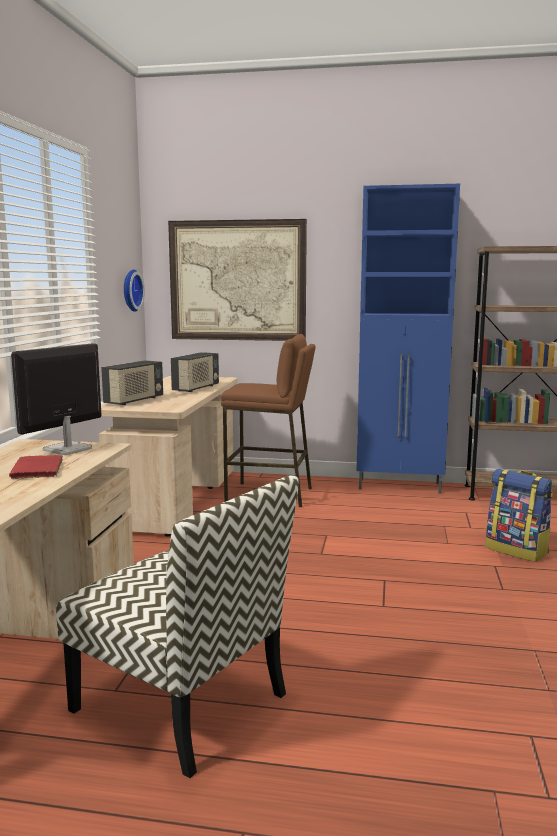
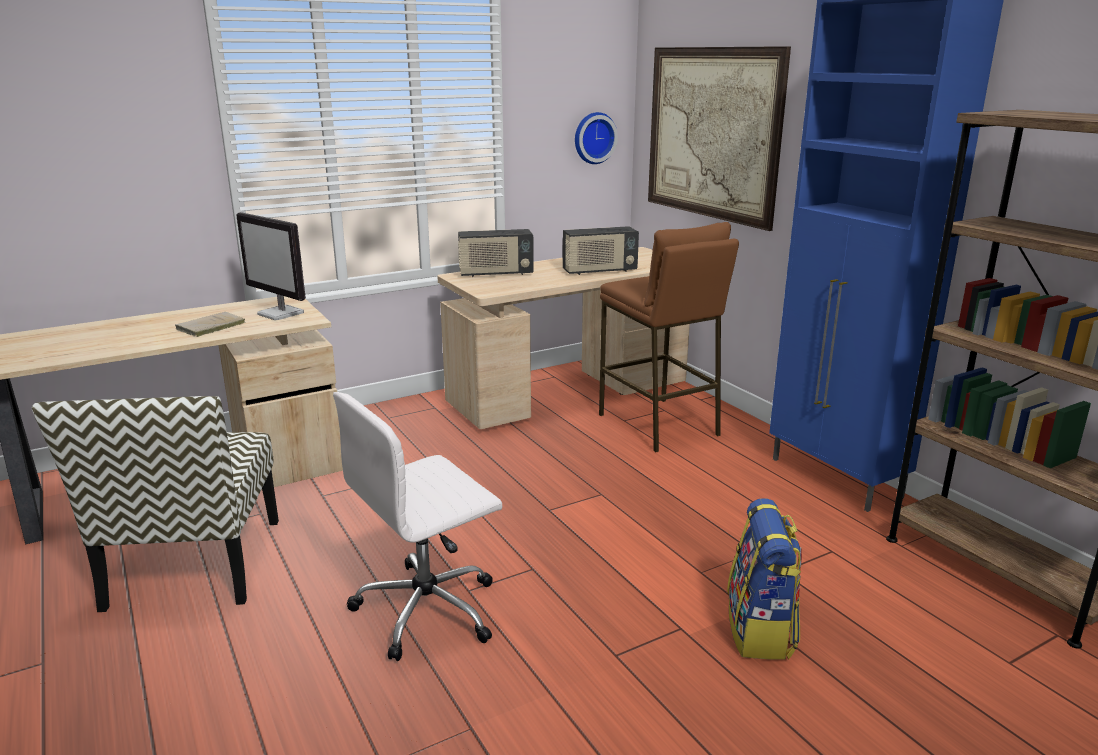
camera: 50 degrees right, 10 degrees up
(37, 470) = (209, 327): red book -> beige book
(67, 449) = (281, 314): monitor -> monitor turned 135 degrees counterclockwise
(389, 624) = (429, 609): none -> white office chair

